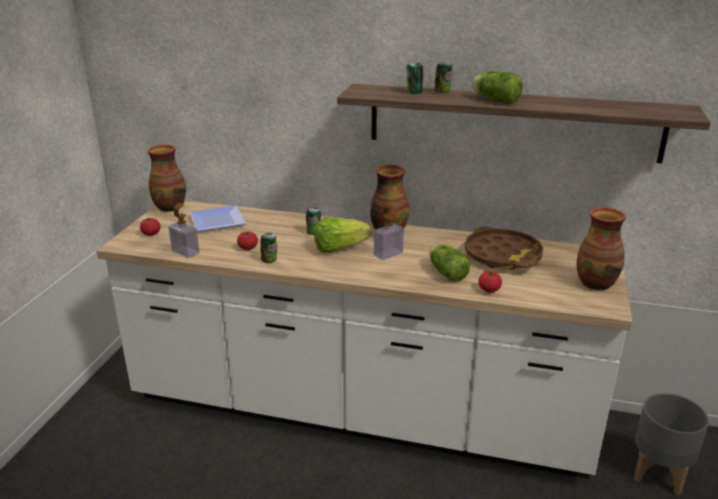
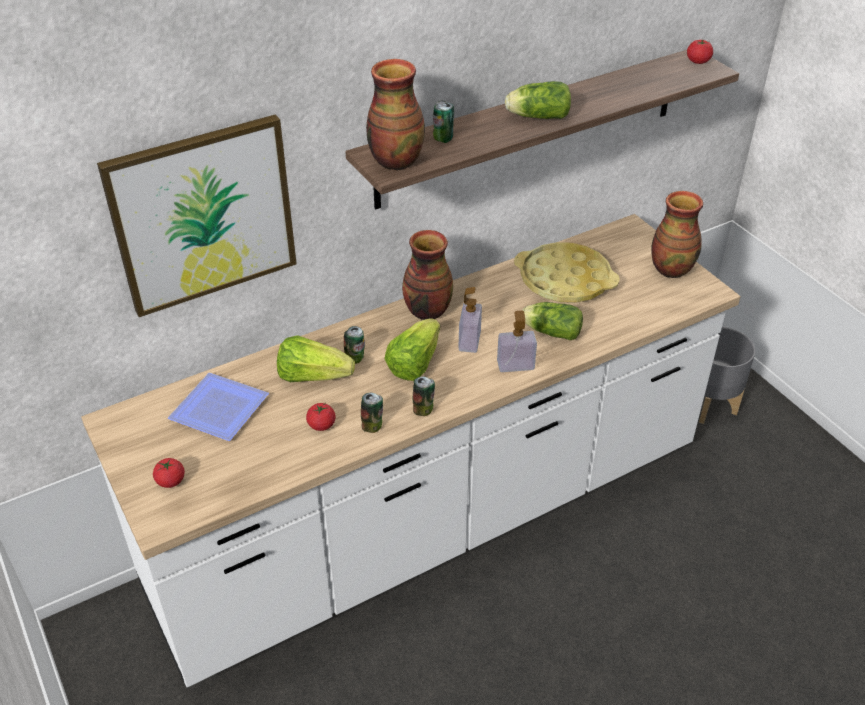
camera: 45 degrees left, 15 degrees up
(170, 207) = (119, 426): vase -> vase (395, 161)
(185, 252) = (261, 477): soap dispenser -> soap dispenser (515, 365)
(252, 93) = (203, 215): none -> picture
(280, 229) = (313, 376): none -> lettuce
(443, 92) = (468, 124): can -> can (423, 409)
(489, 290) = (609, 330): tomato -> tomato (698, 61)
(502, 255) = (565, 280): brown tray -> yellow tray

